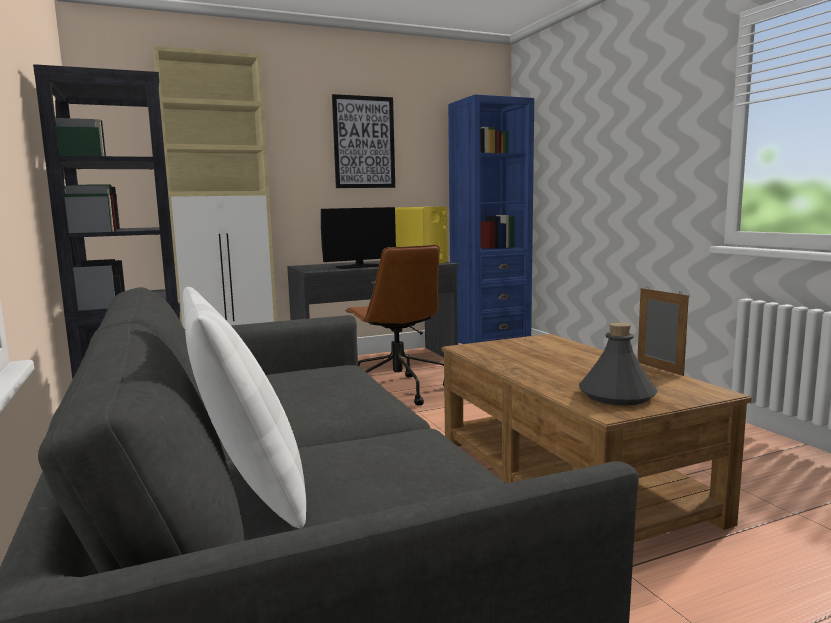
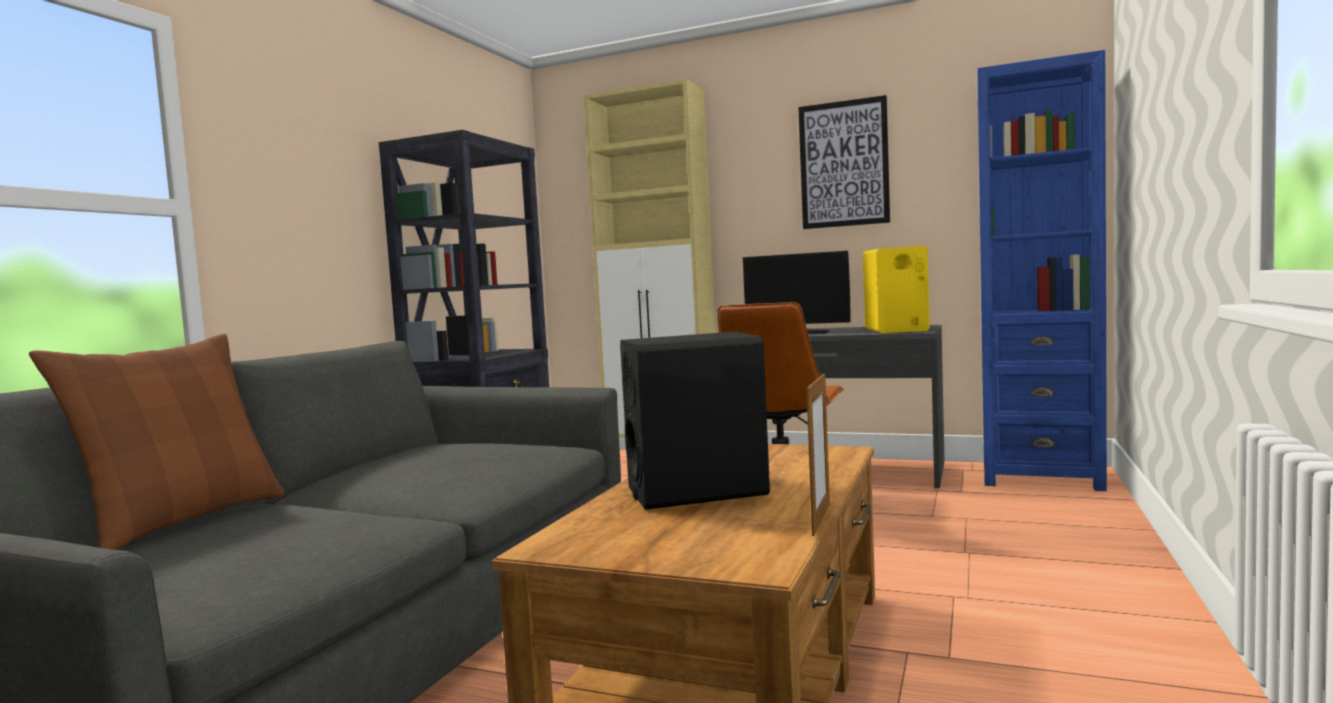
camera: 45 degrees right, 5 degrees down
(249, 487) = (183, 520): white pillow -> brown pillow
(562, 370) = (697, 491): none -> black speaker
(616, 395) = (628, 533): grey bottle -> none

